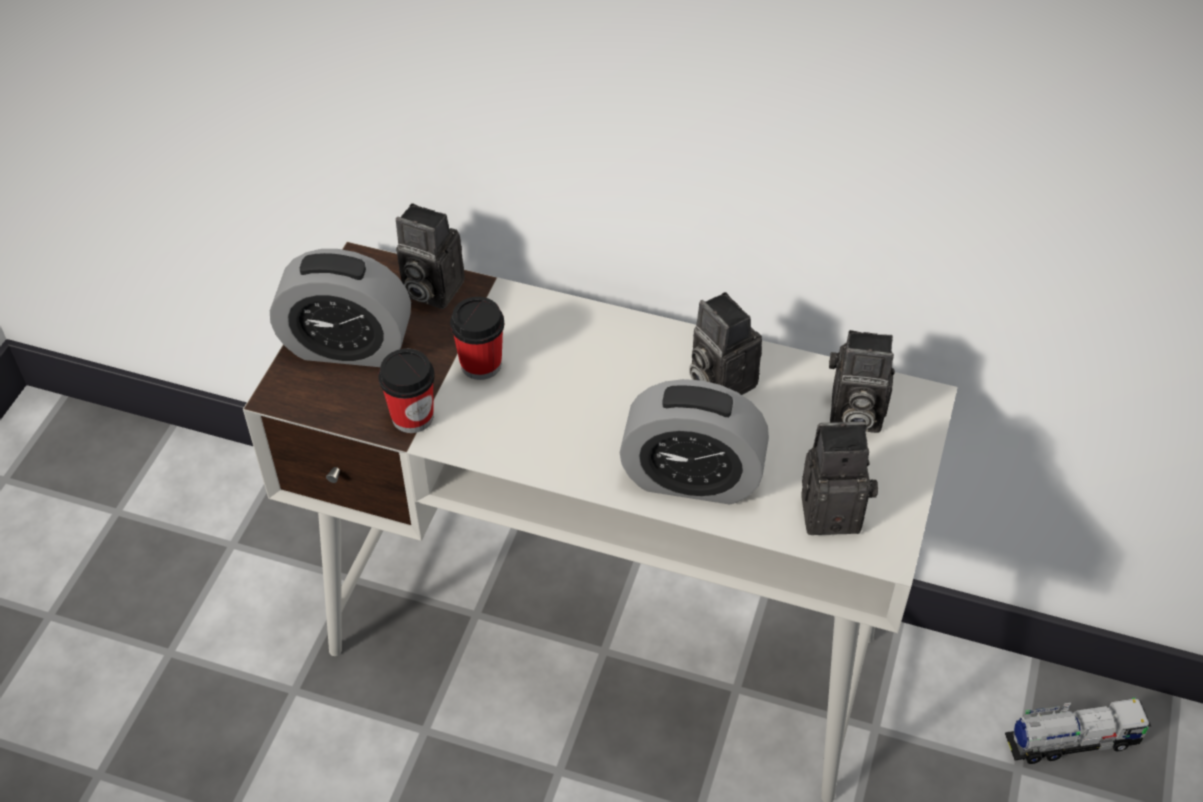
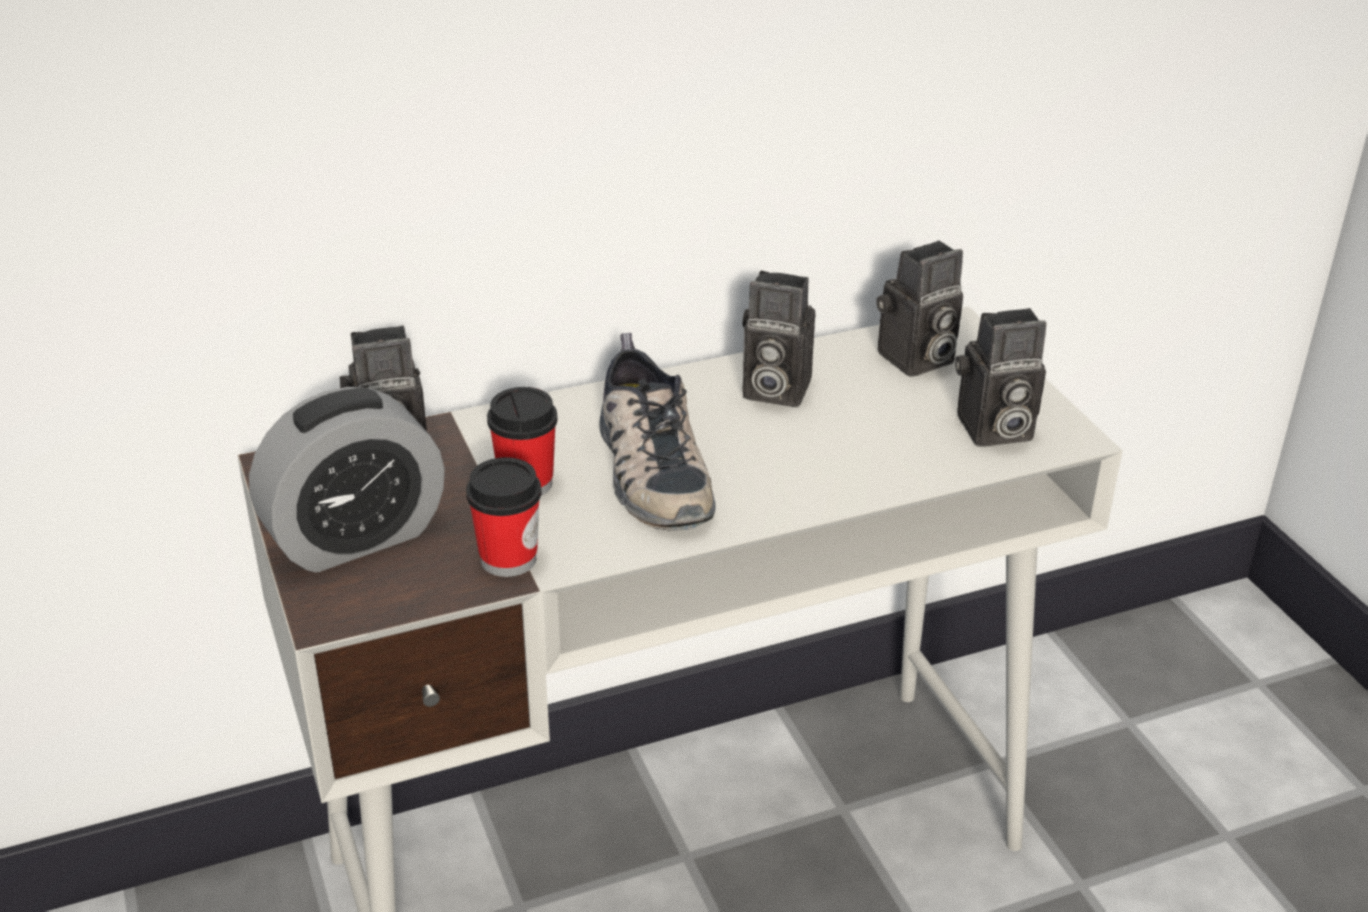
camera: 40 degrees left, 15 degrees down
(567, 396) = (648, 467): none -> shoe
(691, 478) = (846, 469): alarm clock -> none
(833, 510) = (992, 431): camera -> camera turned 150 degrees counterclockwise
(1071, 741) = (1142, 676): toy truck -> none

